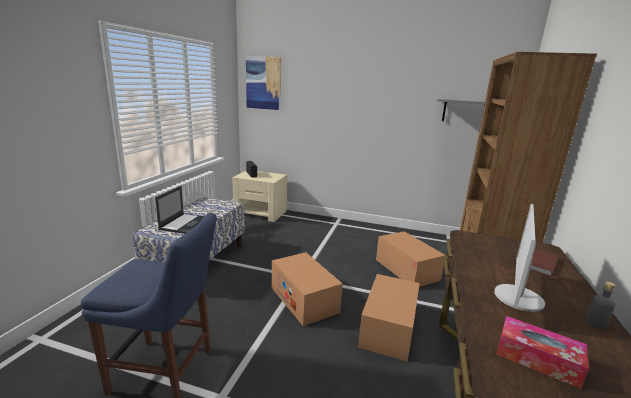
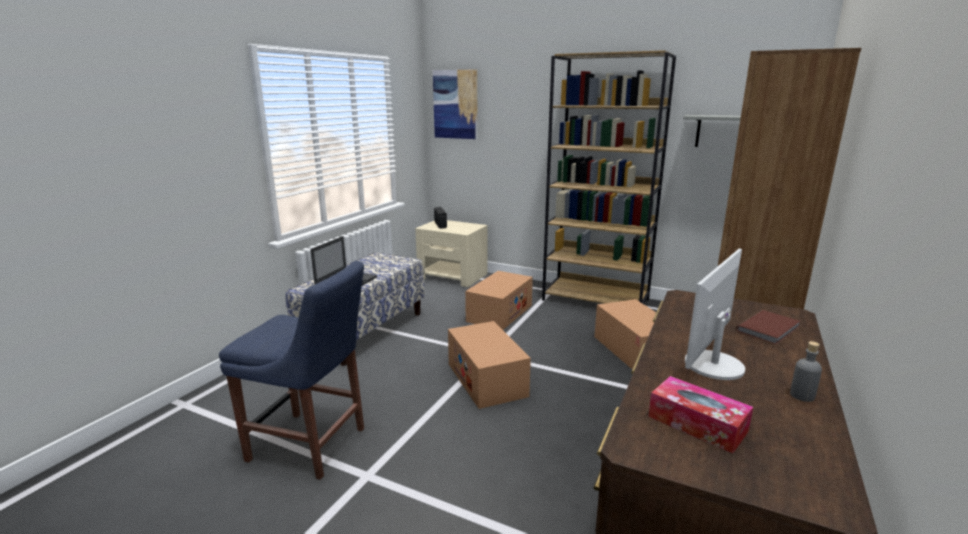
camera: 10 degrees right, 0 degrees up
(369, 230) = (596, 299): none -> brown bookcase
(388, 328) = (588, 417): cardboard box -> cardboard box (499, 313)

